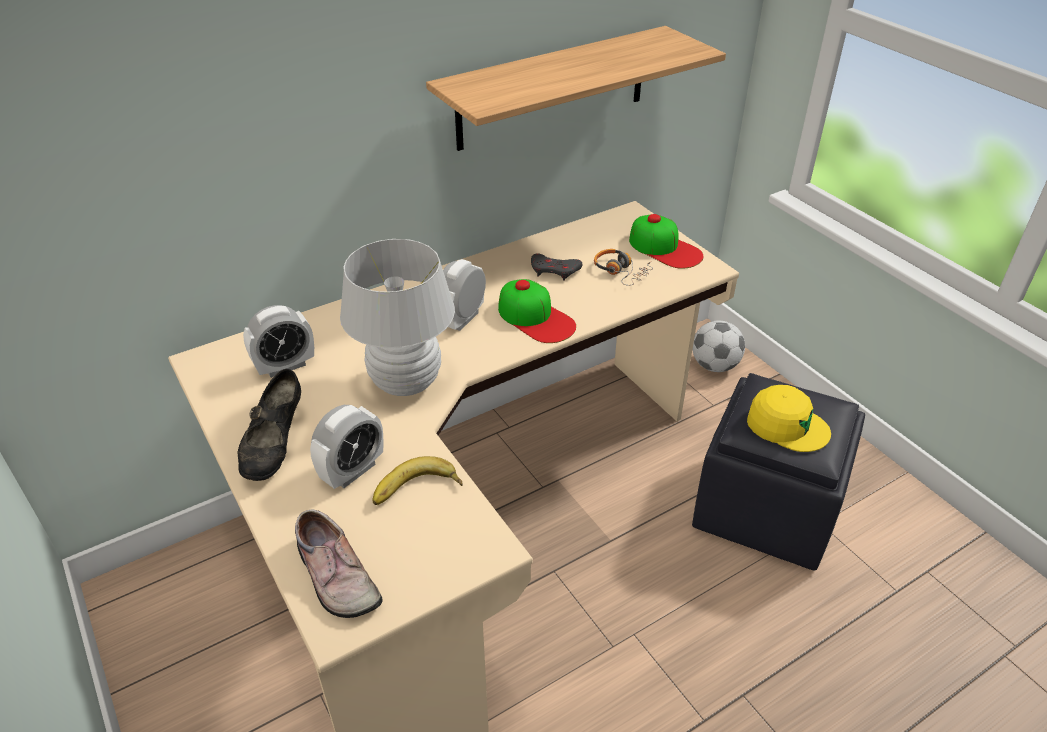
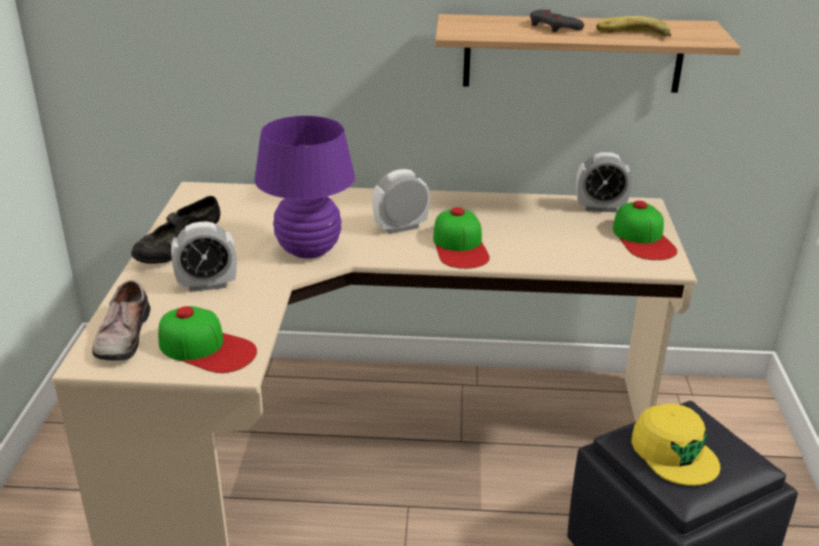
camera: 35 degrees right, 10 degrees down
(285, 366) = (243, 211): alarm clock -> alarm clock (600, 208)
(405, 383) = (308, 250): white table lamp -> purple table lamp
(417, 491) = (232, 314): banana -> banana (633, 35)
(438, 542) = (207, 348): none -> cap
(554, 270) = (518, 222): grey game controller -> grey game controller (553, 27)
(621, 271) = (577, 241): headphones -> none
(714, 365) = (731, 420): football -> none

